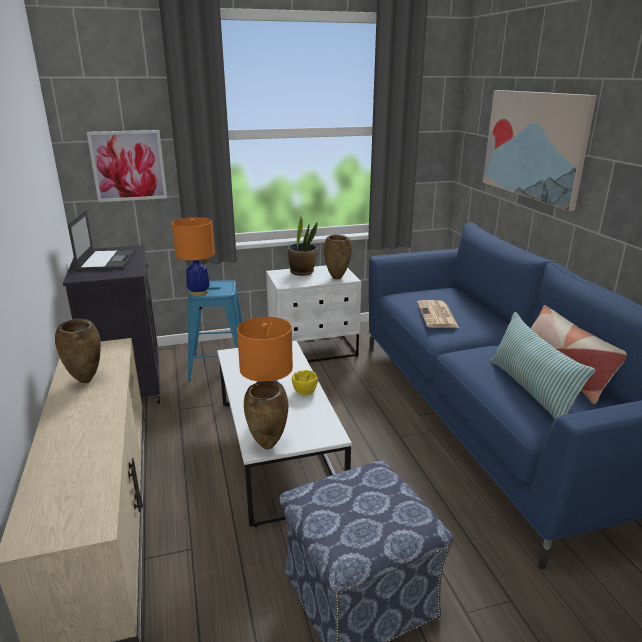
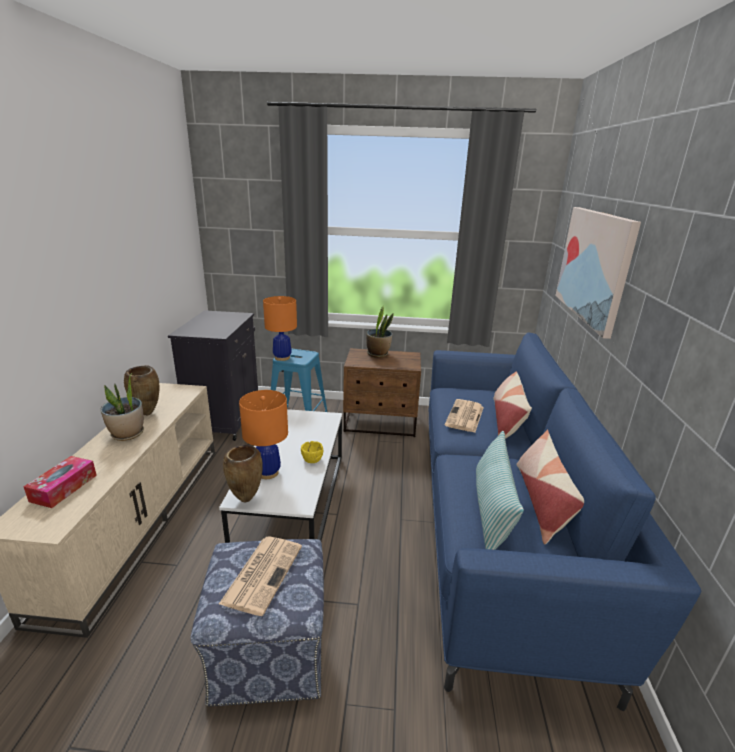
camera: 20 degrees right, 0 degrees up
(60, 482) = (64, 488): none -> tissue box
(83, 407) = (127, 434): none -> potted plant
(107, 260) = (214, 322): laptop -> none
(128, 166) = (251, 249): picture -> none
(313, 350) = (381, 423): white nightstand -> brown nightstand
(337, 278) = (402, 365): brown vase -> none
(360, 503) = (263, 573): none -> newspaper
(477, 311) = (507, 420): none -> pillow

